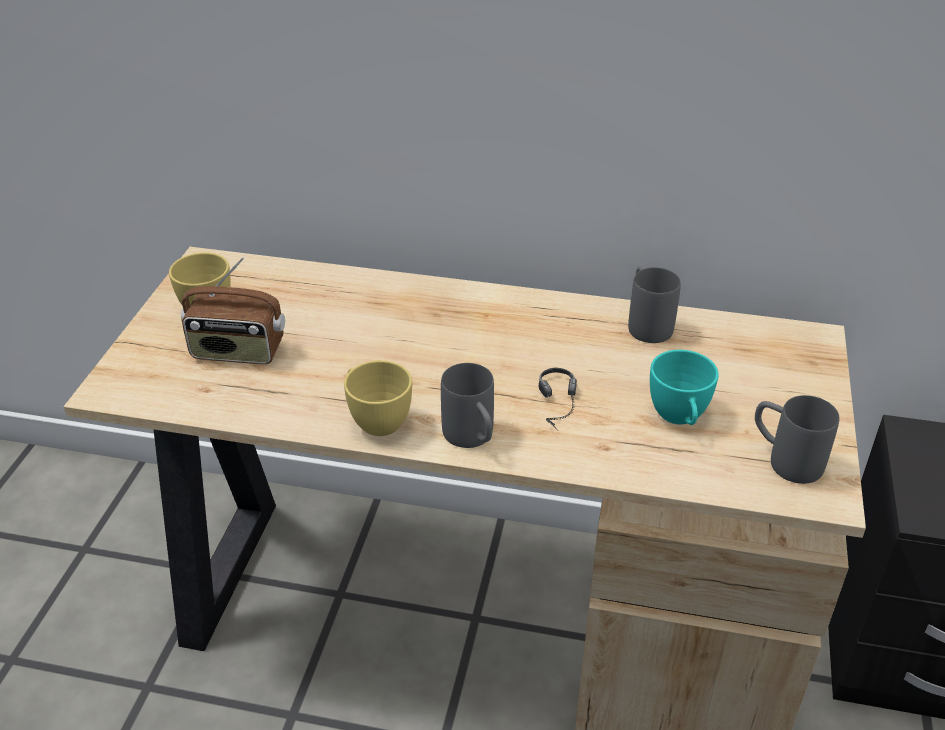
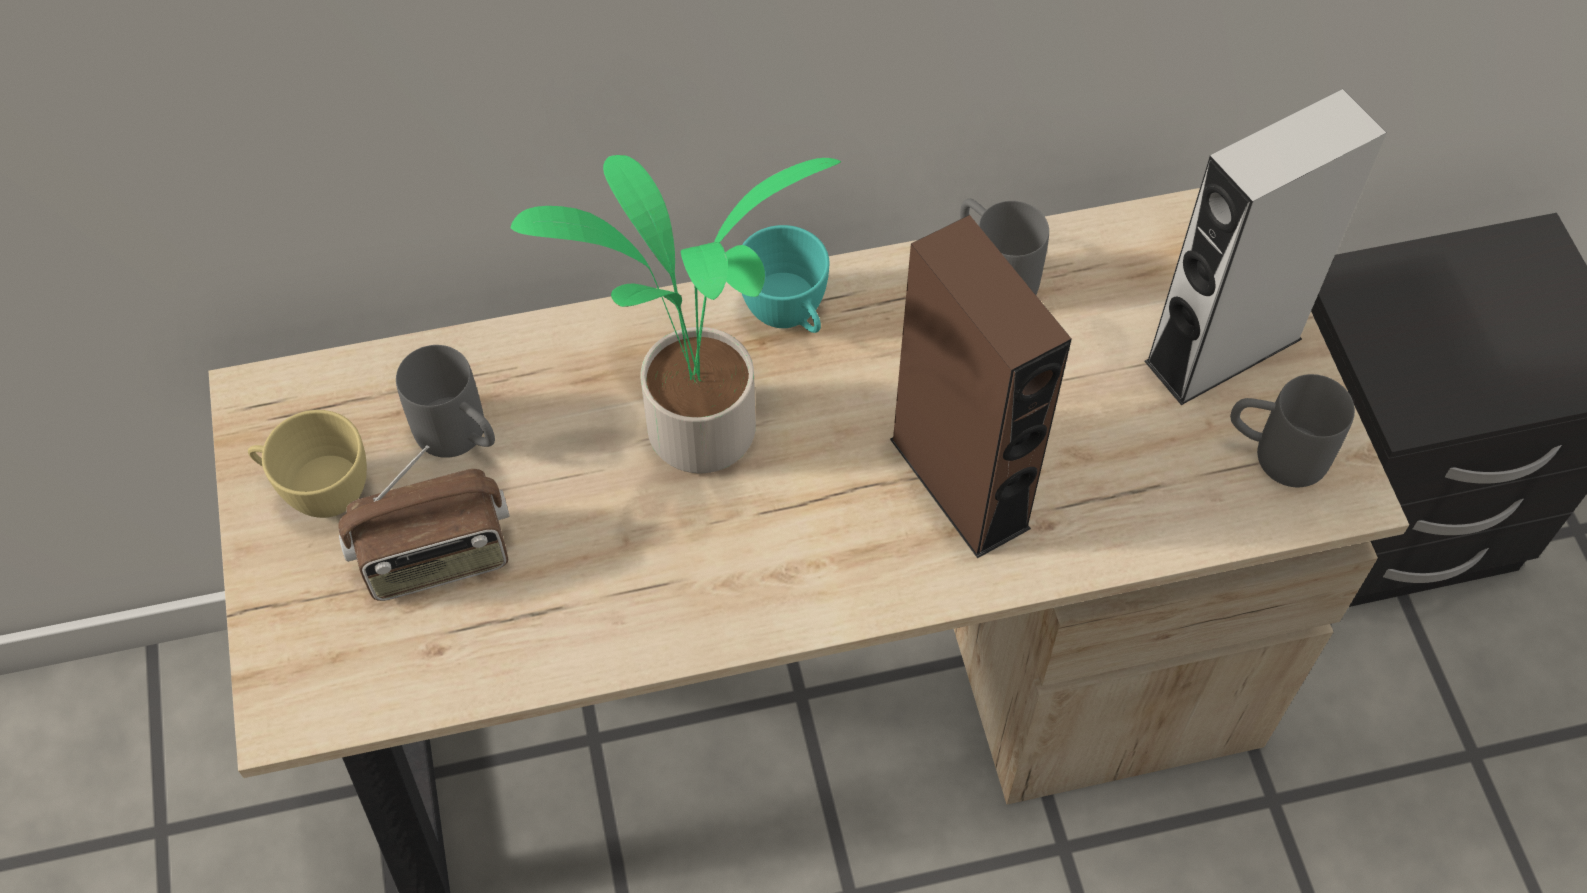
camera: 25 degrees left, 20 degrees up
(376, 420) = (718, 604): yellow cup -> none
(419, 343) = (696, 436): none -> potted plant
(472, 439) = (869, 583): grey mug -> grey mug (462, 438)
(561, 410) = (959, 483): headphones -> brown speaker
(679, 418) = (1116, 434): turquoise cup -> turquoise cup (789, 315)
(777, 399) = (1223, 350): none -> grey speaker

